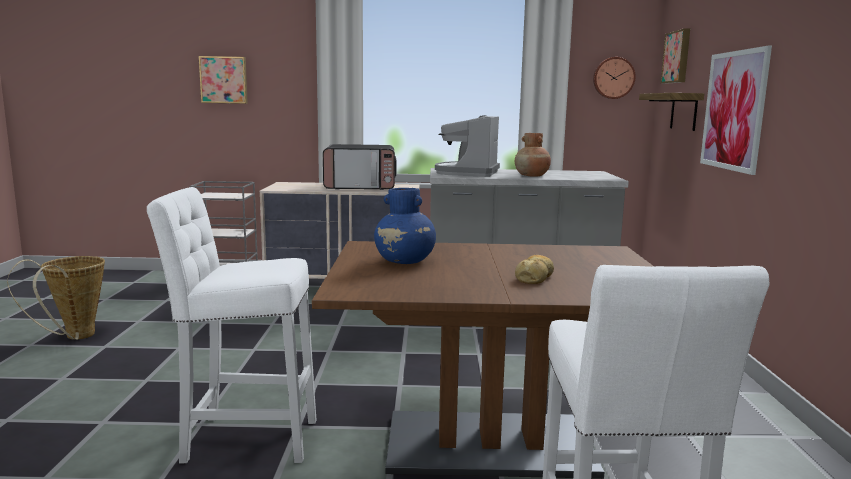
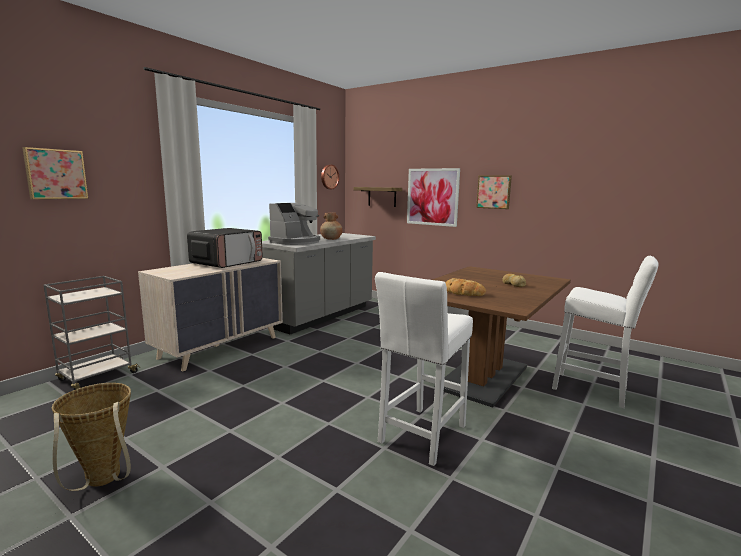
camera: 55 degrees left, 0 degrees up
(405, 261) = (463, 292): blue vase -> bread
(467, 173) = (296, 242): coffee machine -> coffee machine turned 105 degrees counterclockwise
(677, 57) = (369, 167): picture -> picture (494, 192)

